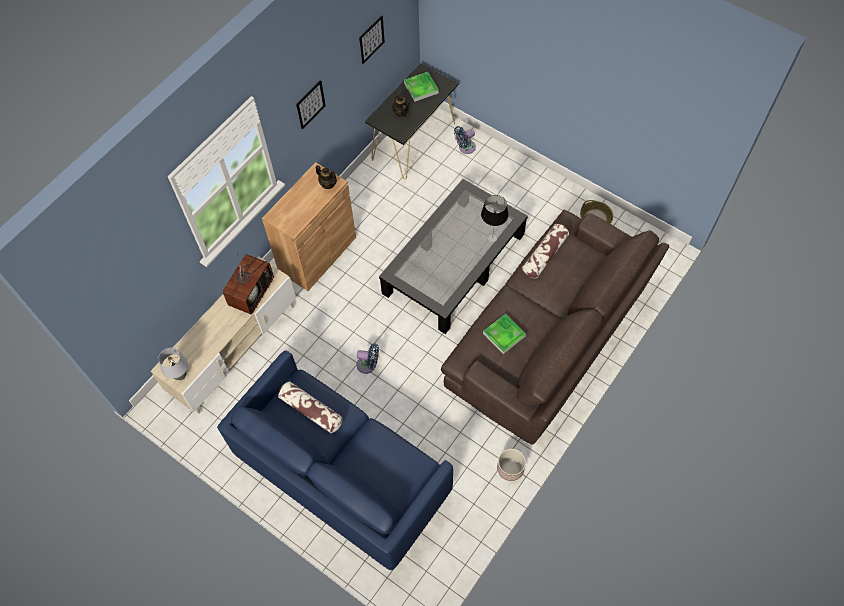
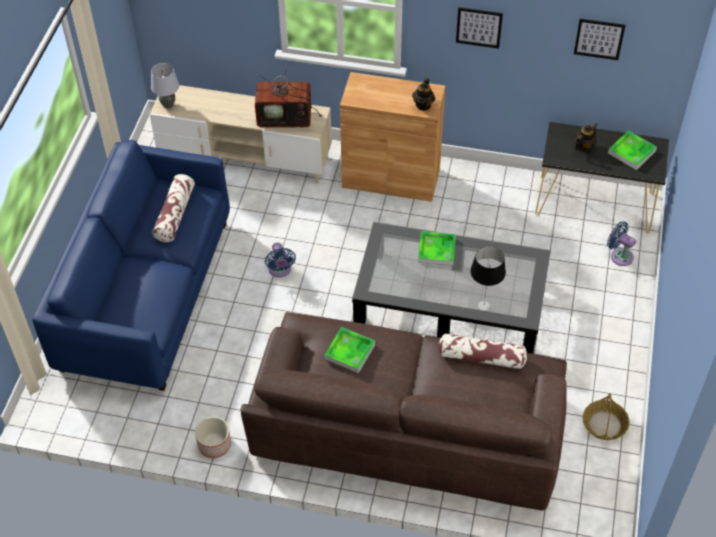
camera: 65 degrees right, 10 degrees down
(428, 246) = (436, 250): none -> tray

